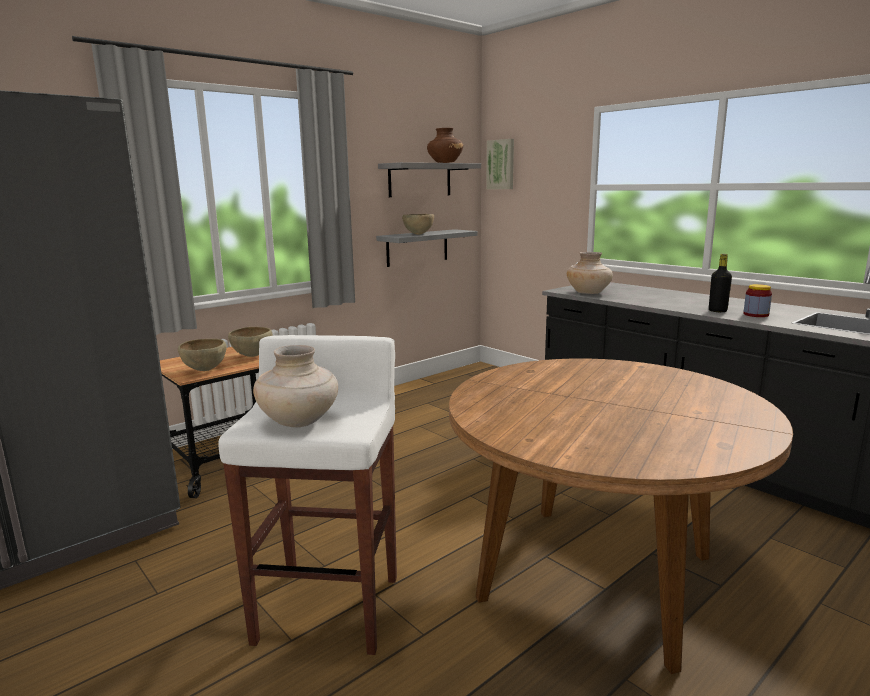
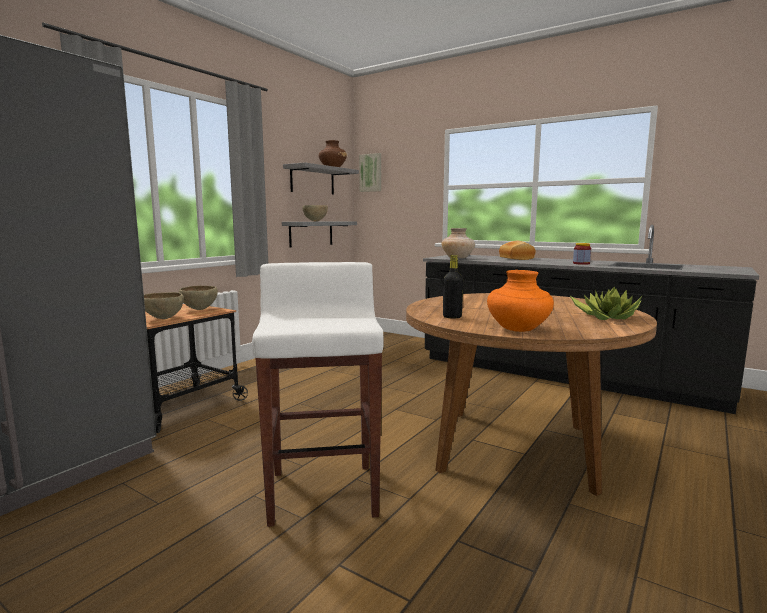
camera: 15 degrees left, 5 degrees down
(299, 421) = (313, 323): beige vase -> none
(563, 446) = (518, 329): none -> orange vase
(671, 296) = (515, 258): none -> bread
(717, 311) = (555, 263): black bottle -> black bottle (452, 317)
(718, 429) = (607, 317): none -> potted plant

